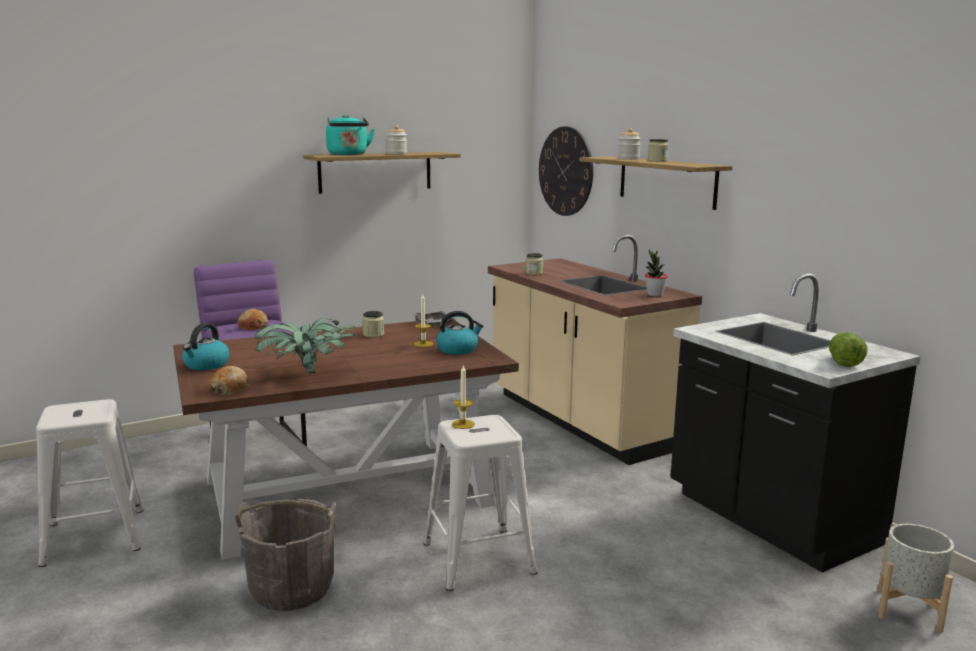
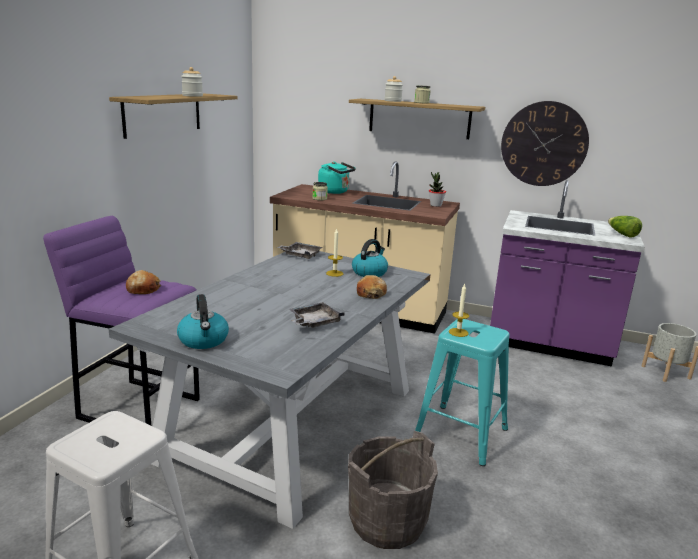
camera: 40 degrees left, 5 degrees up
(230, 389) = (288, 357): bread -> bread (370, 293)
(307, 373) = (314, 322): potted plant -> grey tray
(345, 492) = (292, 423): brown dining table -> grey dining table
(348, 154) = (157, 97): turquoise kettle -> turquoise kettle (335, 192)
(373, 334) = (277, 273): jar -> none
(478, 558) = (461, 434): white stool -> turquoise stool
(565, 171) = (302, 110): wall clock -> wall clock (544, 144)
(770, 520) = (549, 344): black counter -> purple counter

